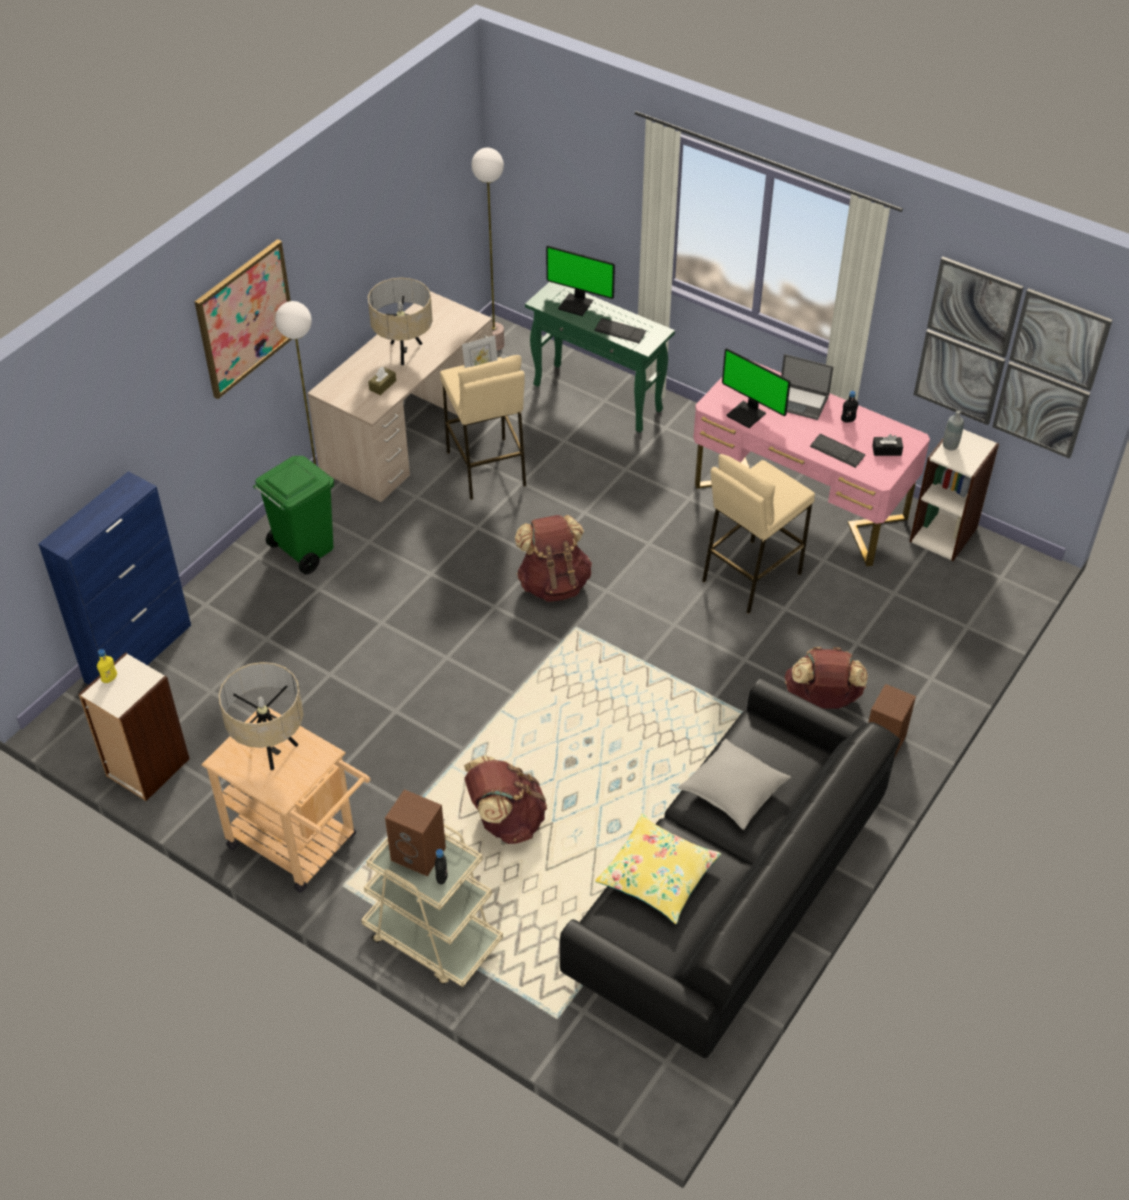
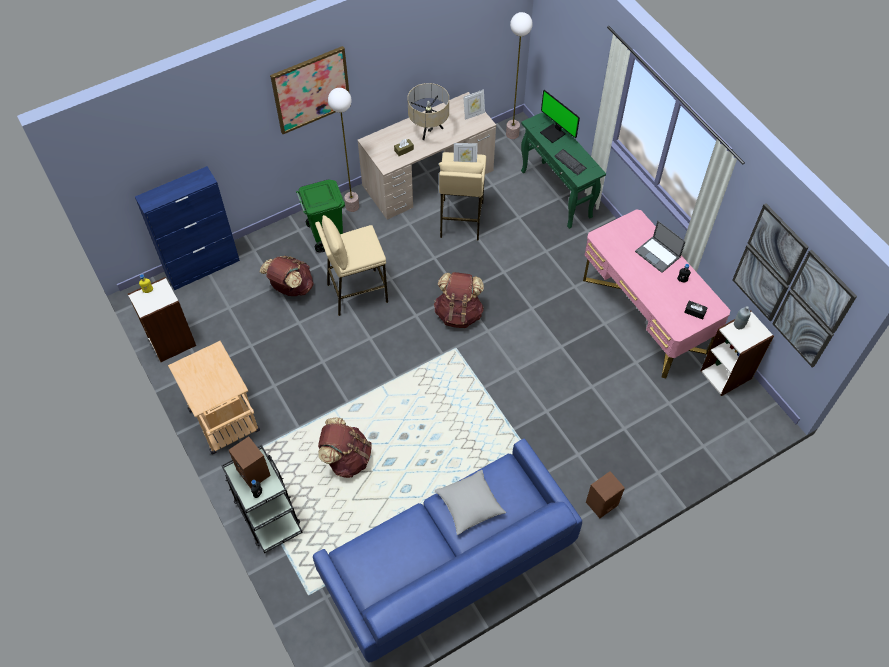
camera: 25 degrees right, 10 degrees up
(270, 748) = (209, 371): beige table lamp -> none
(432, 938) = (267, 513): beige cart -> black cart
(454, 315) = (474, 114): none -> picture frame
(658, 875) = (394, 540): yellow pillow -> none
(730, 896) = (449, 563): black sofa -> blue sofa
(747, 414) = (618, 252): monitor -> none
(750, 576) = (582, 355): beige stool -> beige stool (357, 292)
(822, 699) = (579, 458): brown backpack -> brown backpack (291, 288)
(837, 452) = (661, 301): keyboard -> none

